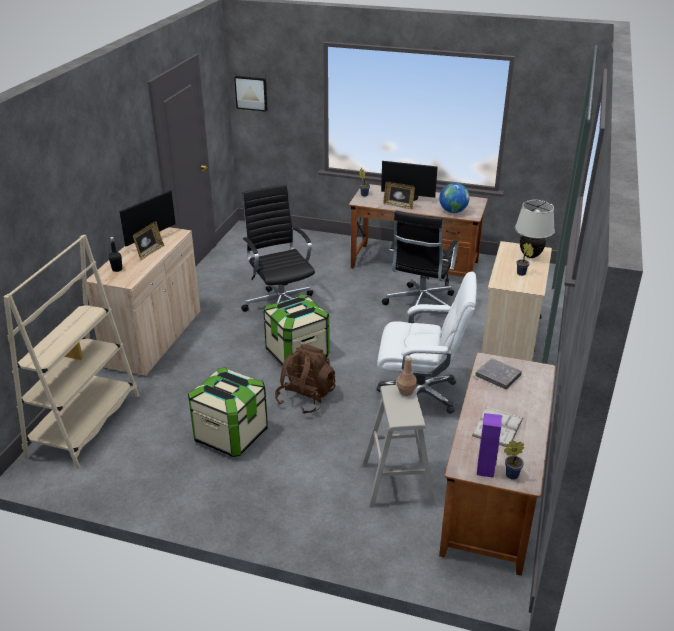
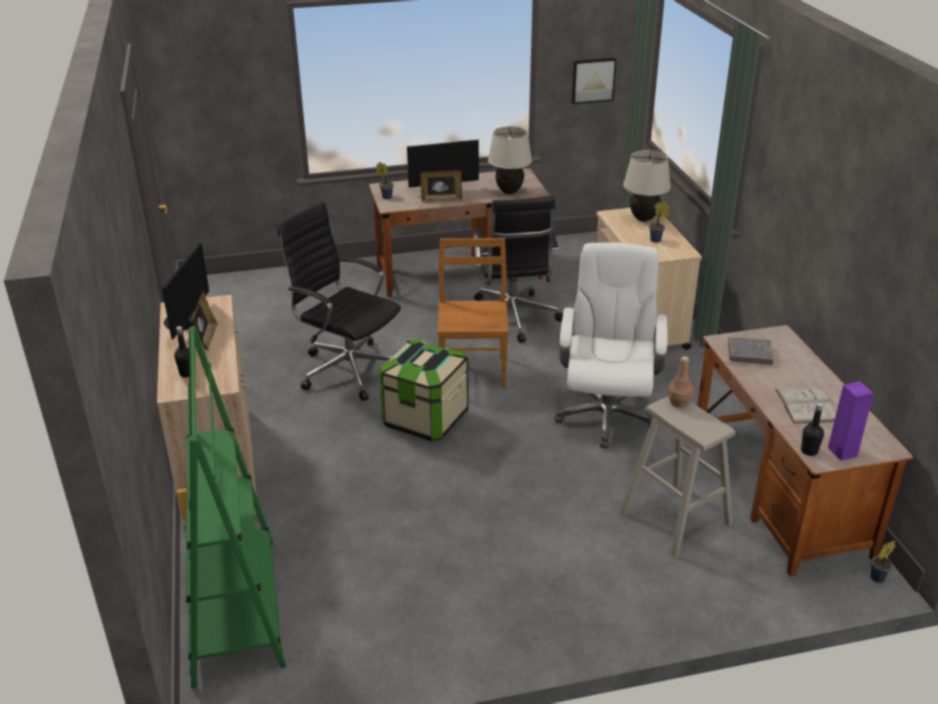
camera: 30 degrees left, 0 degrees up
(85, 425) = (235, 610): beige bookcase -> green bookcase
(231, 435) = (442, 543): storage box -> none
(251, 93) = (184, 91): picture -> picture (593, 80)
(306, 398) = (486, 466): brown backpack -> none
(358, 333) = (473, 371): none -> brown chair
(420, 394) = (606, 415): white office chair -> white office chair turned 60 degrees counterclockwise
(453, 211) = (509, 191): globe -> beige table lamp
(460, 459) = (809, 451): none -> black bottle
(510, 475) = (868, 448): potted plant -> potted plant (876, 578)

